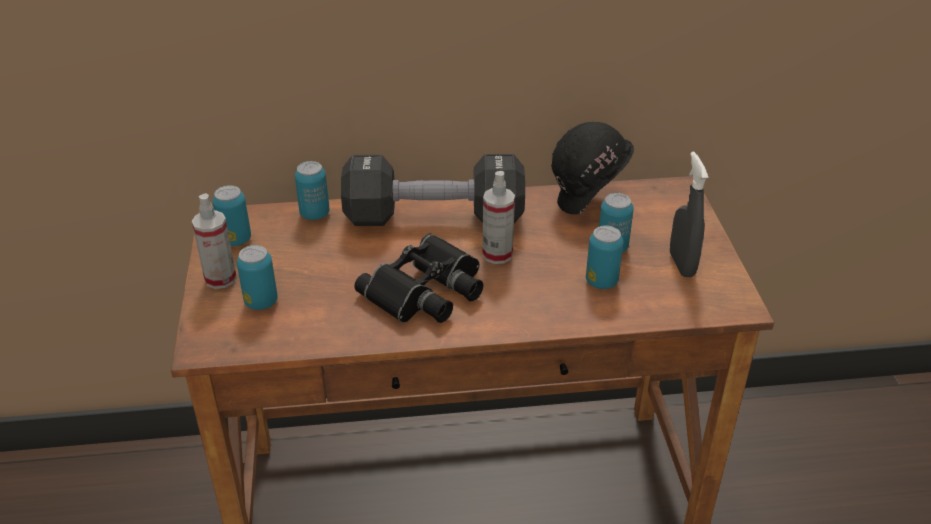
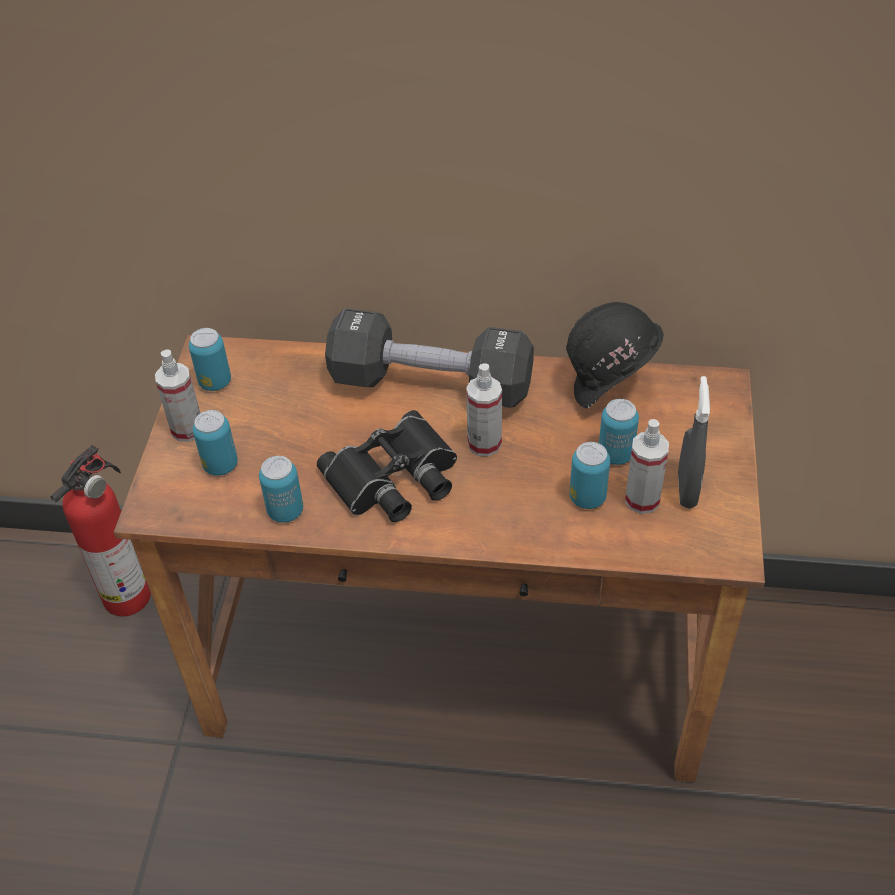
camera: 15 degrees right, 10 degrees up
(140, 489) = (129, 594): none -> fire extinguisher
(314, 214) = (305, 361): can -> can (285, 511)
(648, 277) = (642, 500): none -> spray bottle

